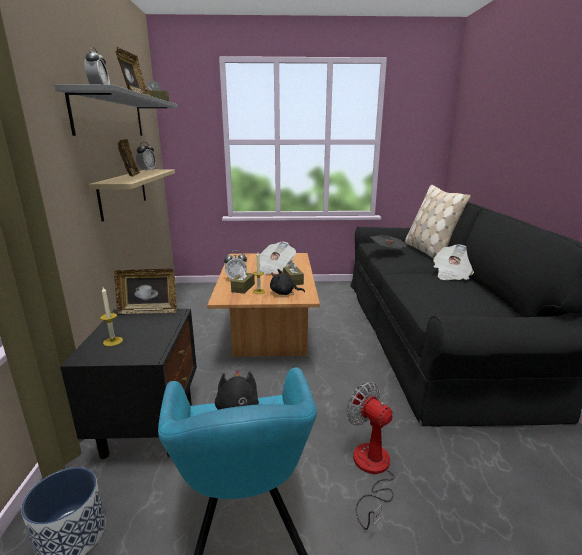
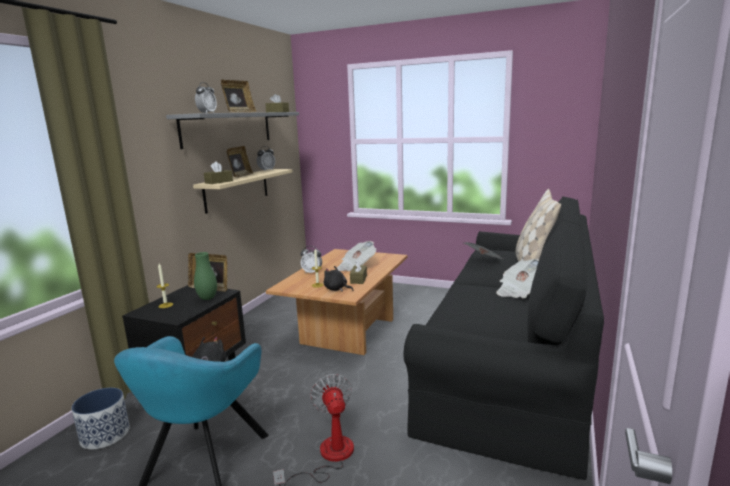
camera: 25 degrees right, 5 degrees down
(161, 324) = (207, 298): none -> green vase
(243, 288) = (309, 280): brown tissue box -> brown tissue box (219, 182)

